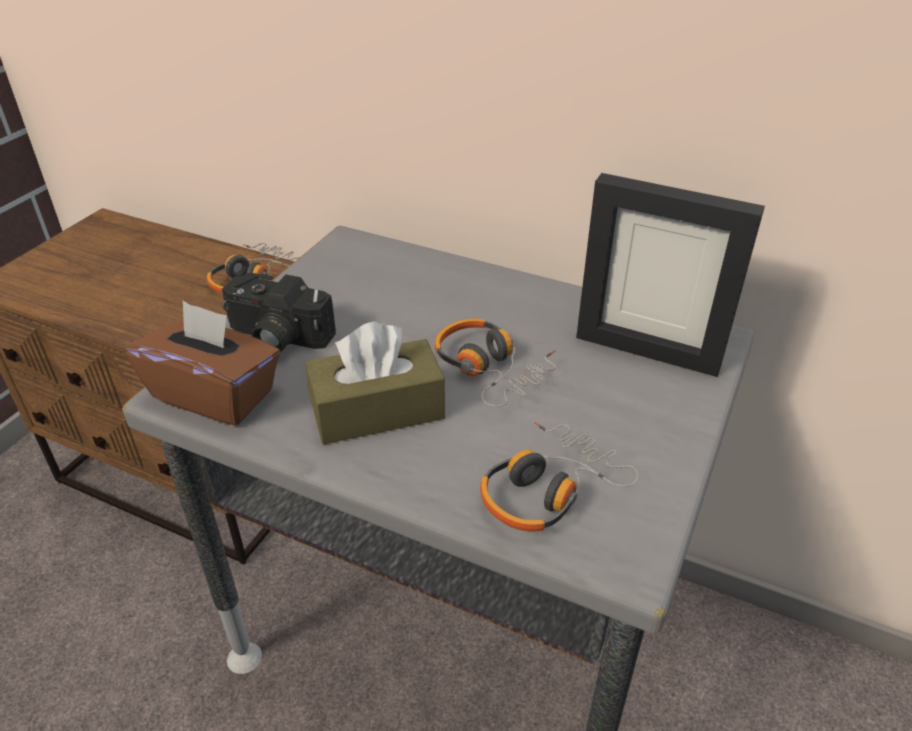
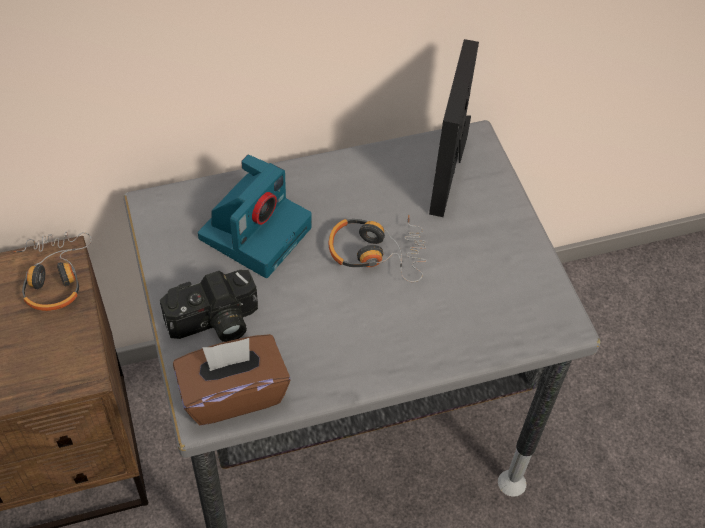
camera: 45 degrees left, 15 degrees up
(377, 410) = (346, 330): brown tissue box -> none
(402, 296) = (255, 231): none -> camera
(548, 489) = (490, 312): headphones -> none
(647, 350) = (448, 175): picture frame -> picture frame turned 120 degrees clockwise

